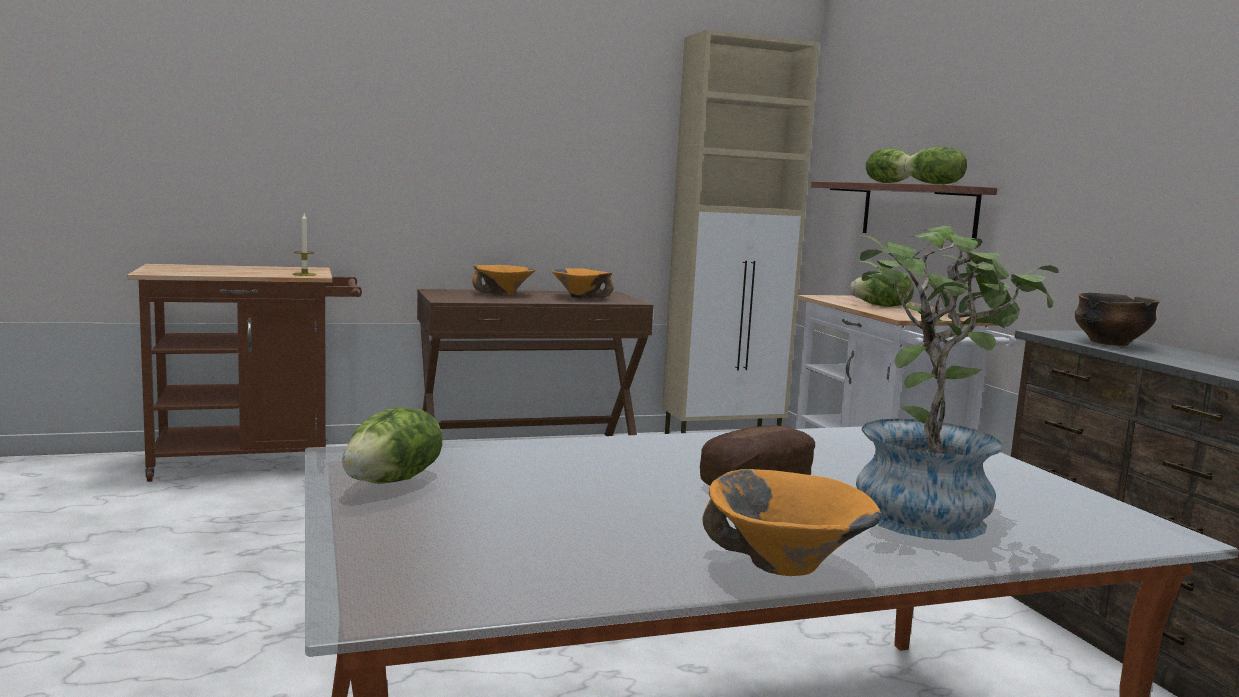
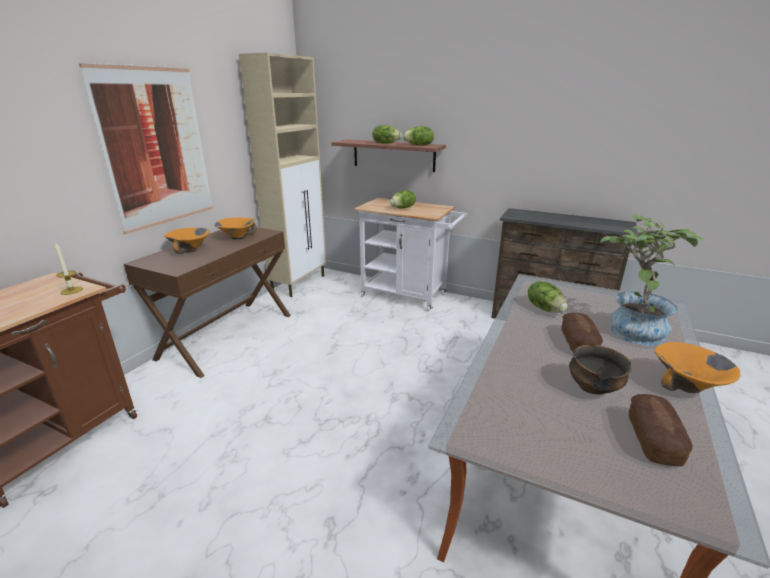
camera: 45 degrees left, 15 degrees up
(394, 481) = (521, 437): lettuce -> lettuce (545, 308)
(509, 150) = (156, 148): none -> picture
(532, 551) = (653, 439): none -> bread
(1109, 343) = (538, 217): bowl -> bowl (593, 388)

